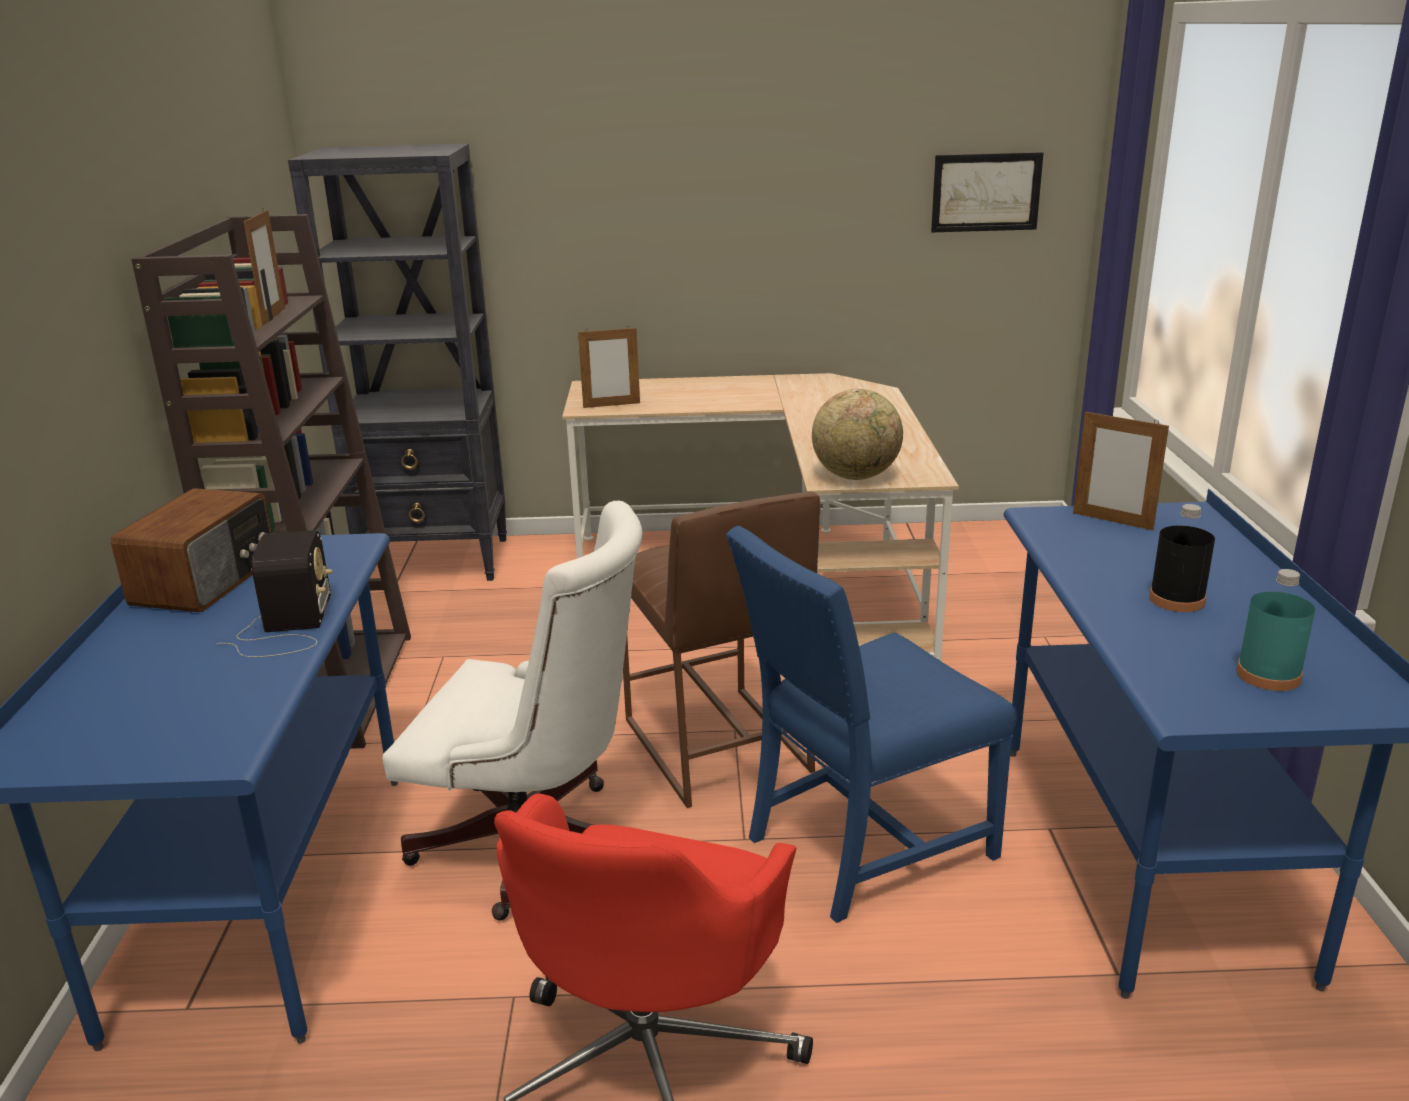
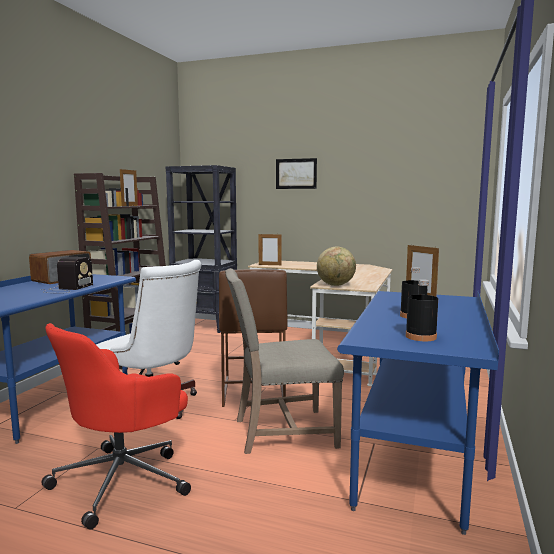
camera: 20 degrees right, 15 degrees down
(862, 846) = (281, 432): blue chair -> beige chair
(986, 192) = (439, 190): picture -> picture (296, 173)
(1268, 675) = (420, 337): turquoise bottle -> black bottle

